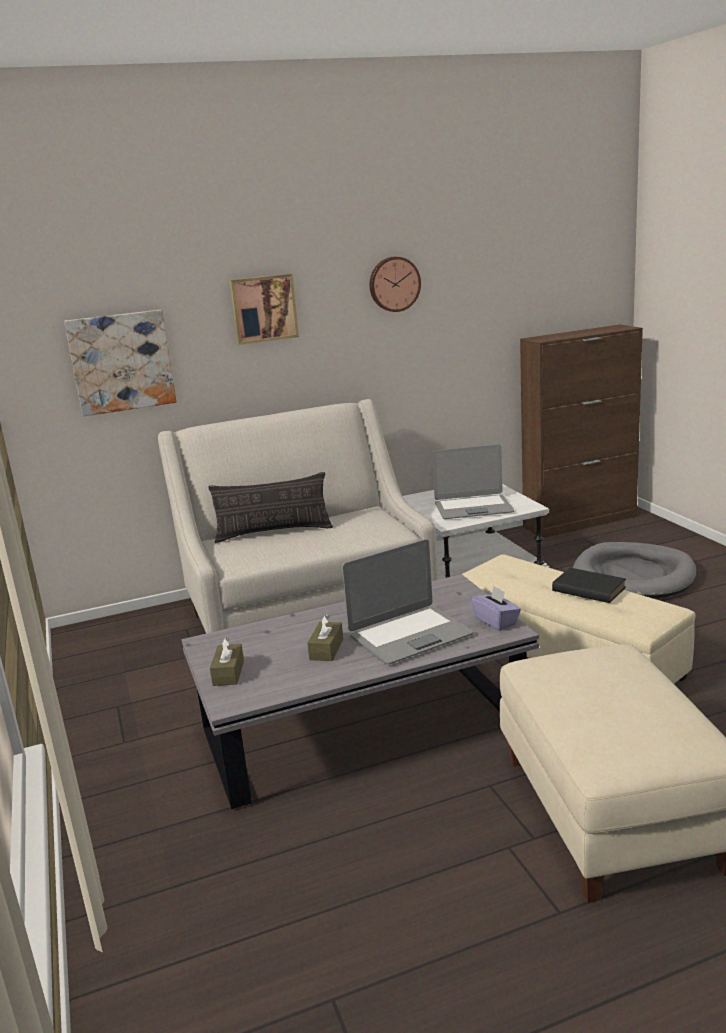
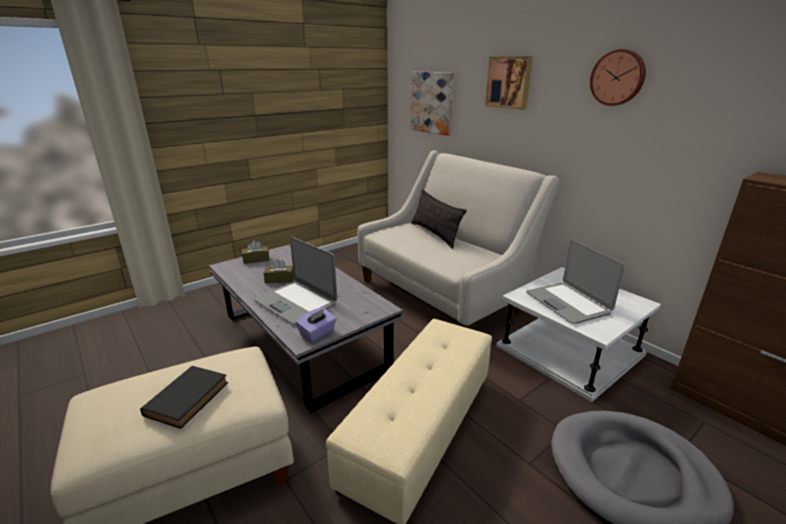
camera: 70 degrees right, 5 degrees up
(587, 589) = (423, 387): black book -> black book (189, 397)

